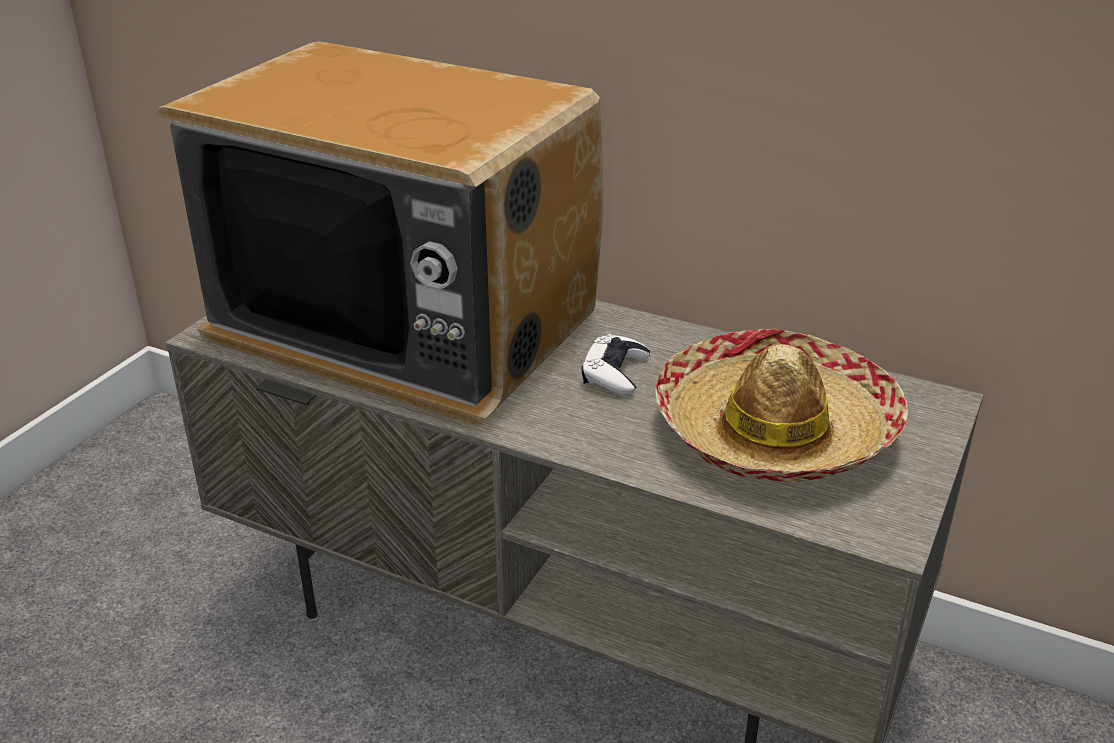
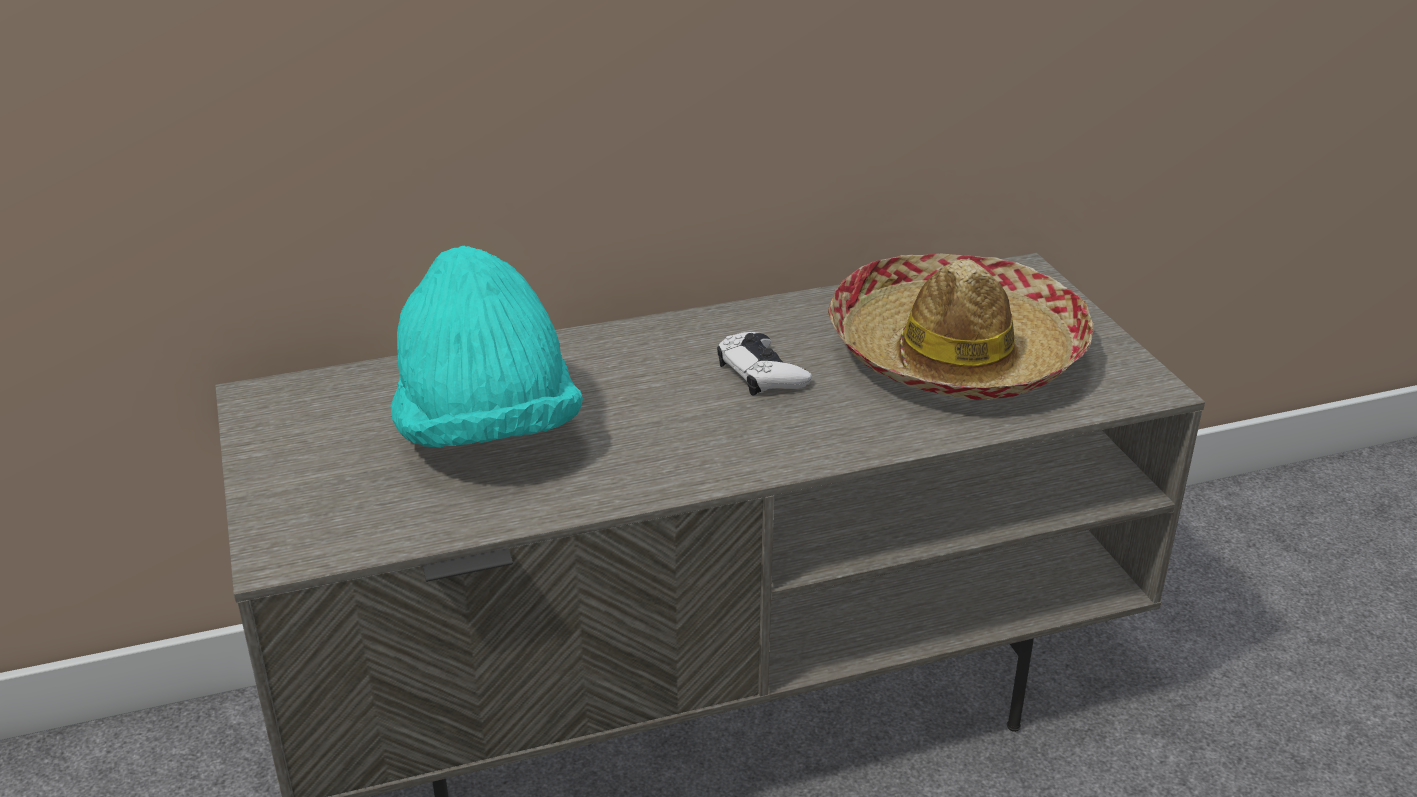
camera: 45 degrees left, 0 degrees up
(404, 324) = (487, 431): television -> turquoise hat

